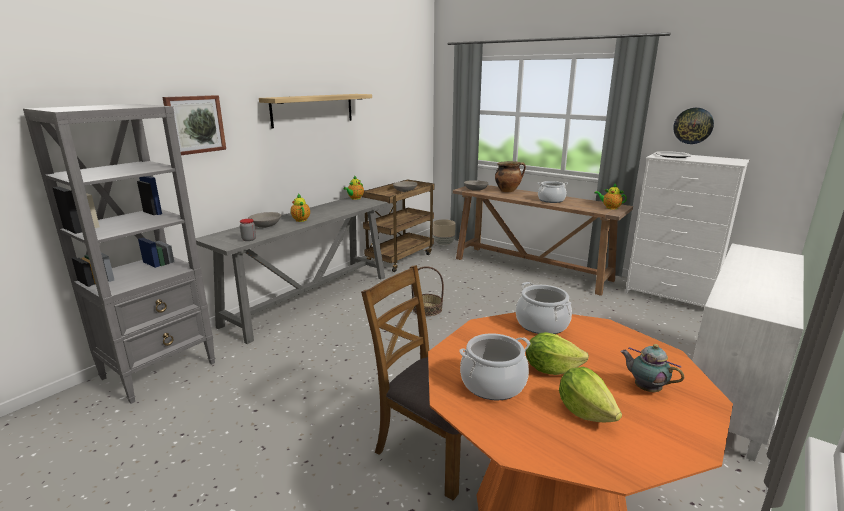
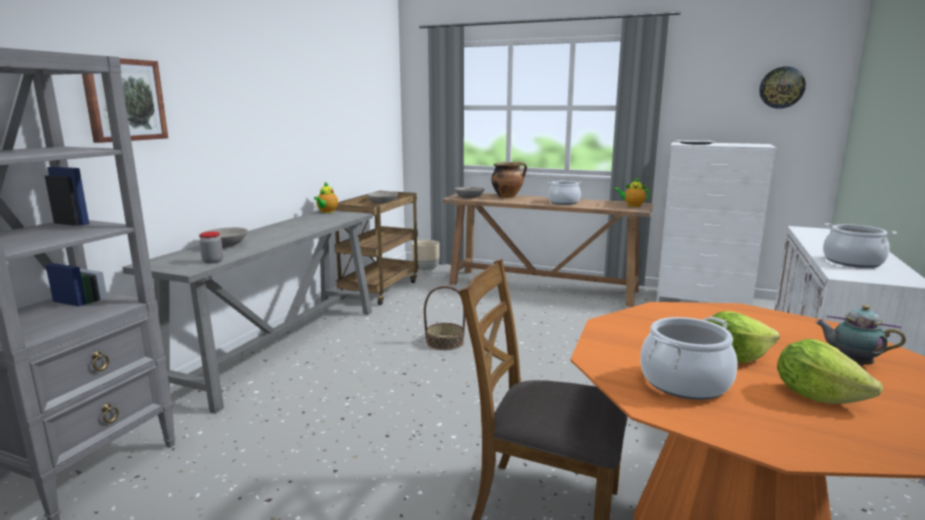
camera: 15 degrees left, 5 degrees down
(300, 219) = (271, 236): teapot -> none
(313, 110) = (273, 94): shelf -> none
(542, 324) = (675, 315): cooking pot -> cooking pot (852, 262)
(693, 125) = (709, 111): wall clock -> wall clock (781, 87)

